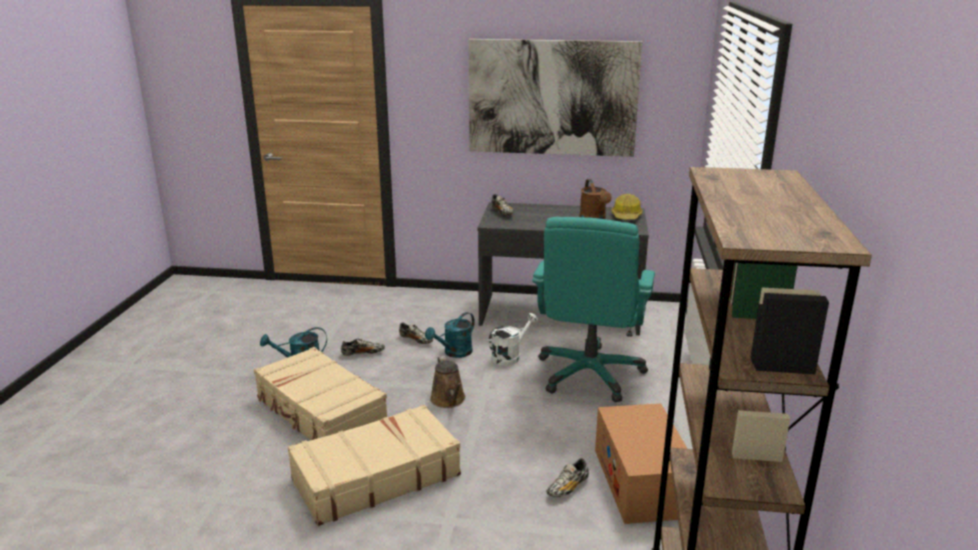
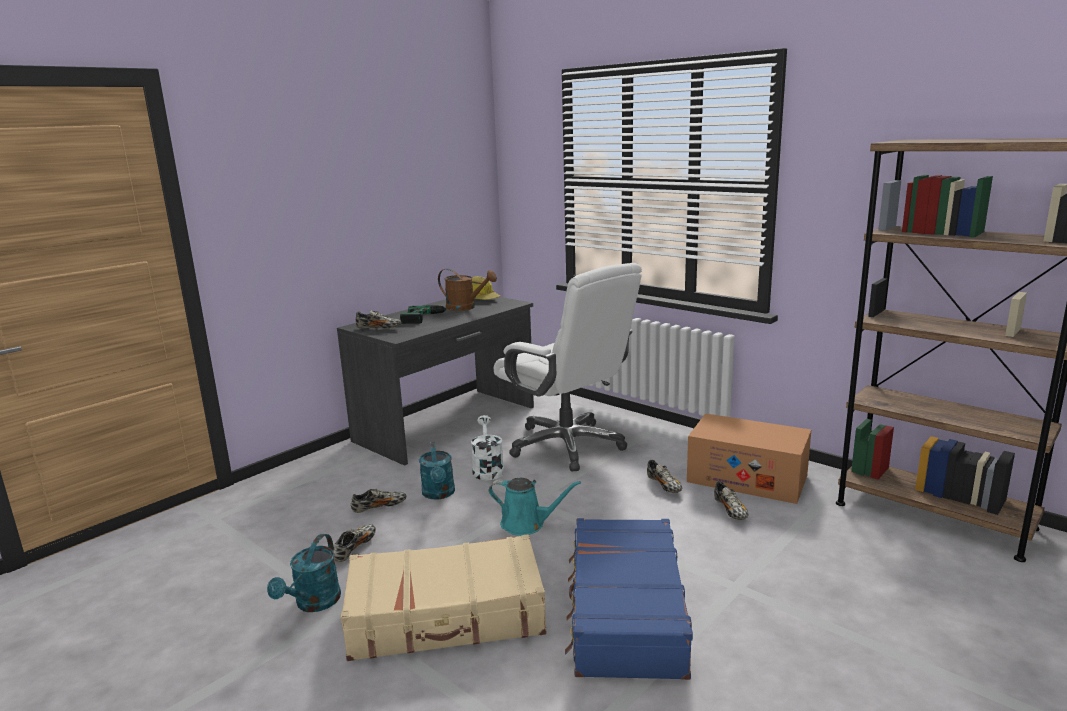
camera: 55 degrees left, 5 degrees down
(375, 477) = (625, 611): beige suitcase -> blue suitcase
(449, 400) = (527, 524): brown watering can -> turquoise watering can
(549, 217) = (428, 318): none -> power drill
(552, 98) = (379, 191): picture -> none
(574, 441) = (664, 486): none -> shoe
(589, 374) = (567, 445): turquoise office chair -> white office chair

